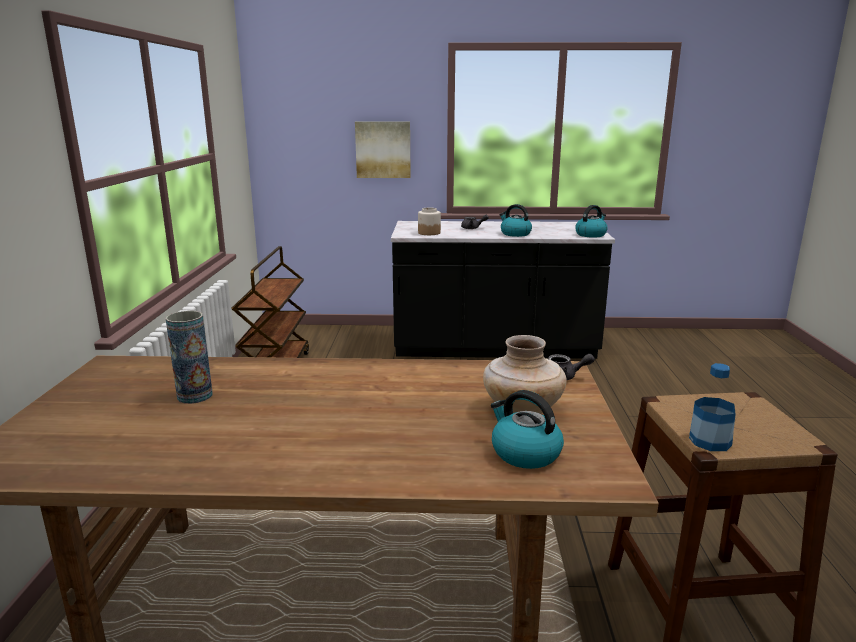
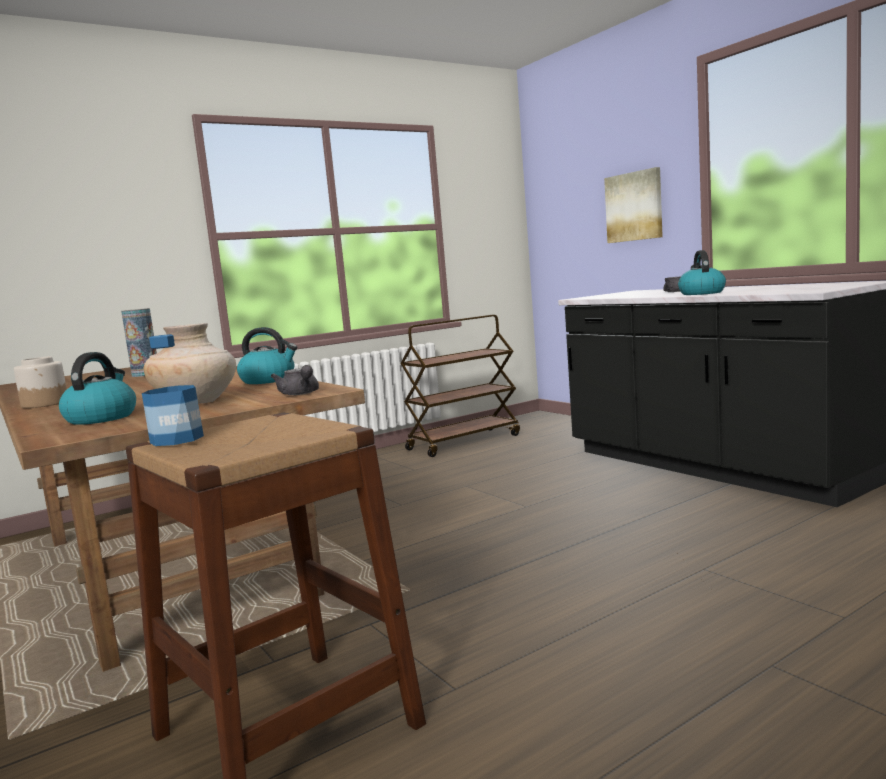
camera: 55 degrees right, 10 degrees down
(429, 233) = (610, 296): jar -> jar (45, 404)
(591, 234) = (806, 290): kettle -> kettle (269, 380)

